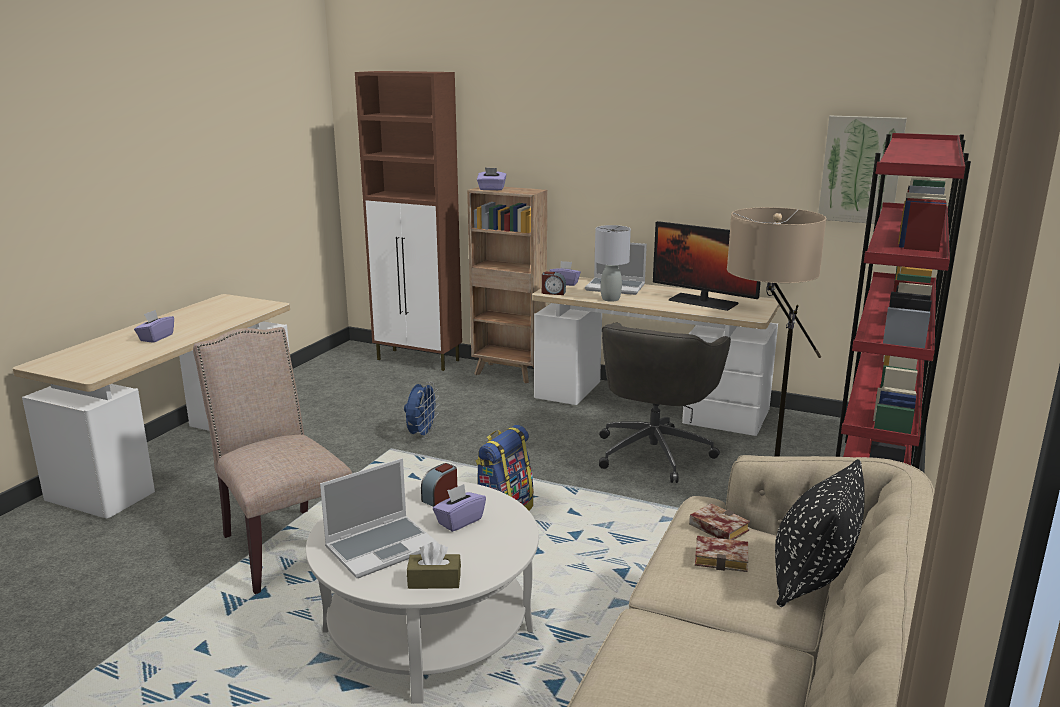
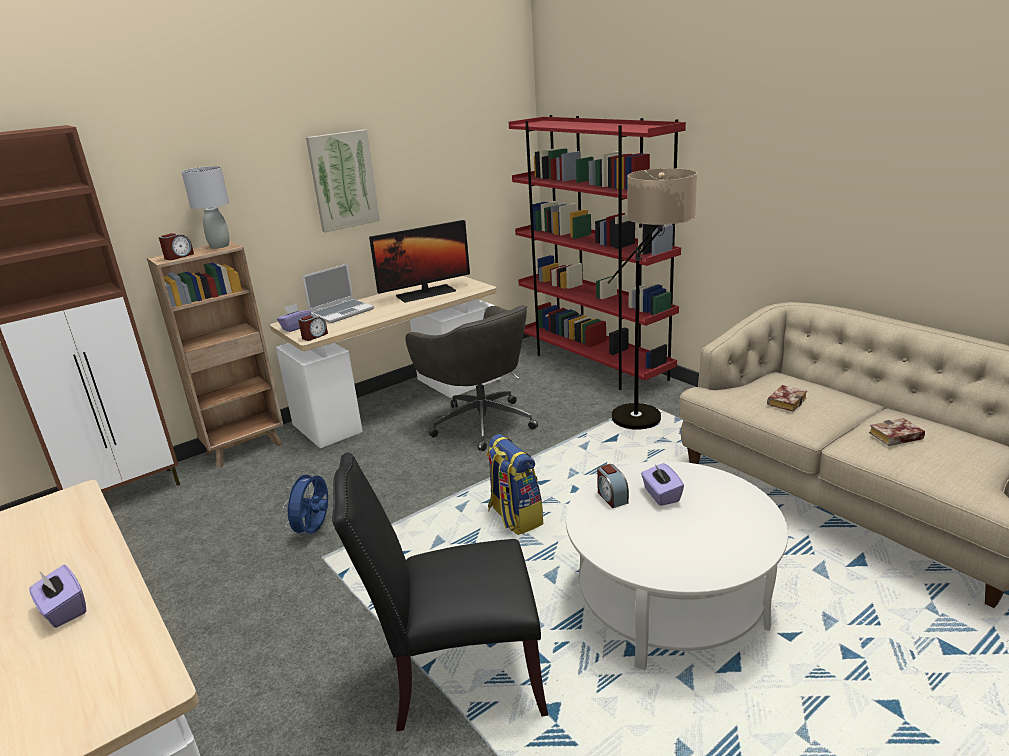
camera: 60 degrees left, 5 degrees up
(284, 545) = (458, 677): beige chair -> black chair
(382, 547) = (687, 543): laptop -> none
(422, 435) = (314, 531): blue fan -> blue fan turned 120 degrees counterclockwise
(434, 580) = (755, 524): brown tissue box -> none
(491, 189) = (179, 256): purple tissue box -> alarm clock
(610, 299) = (368, 319): grey table lamp -> grey table lamp (219, 246)
(716, 528) = (745, 394): book -> book (895, 437)
(811, 579) = (815, 384): black pillow -> none
(861, 169) = (482, 155): picture -> picture (343, 180)

